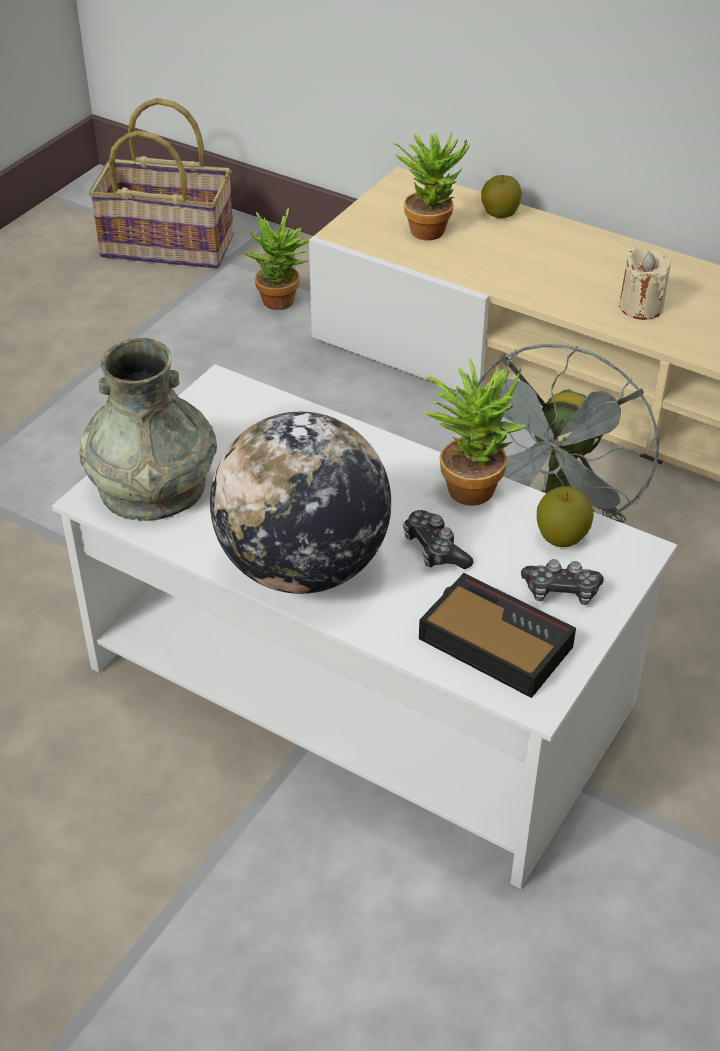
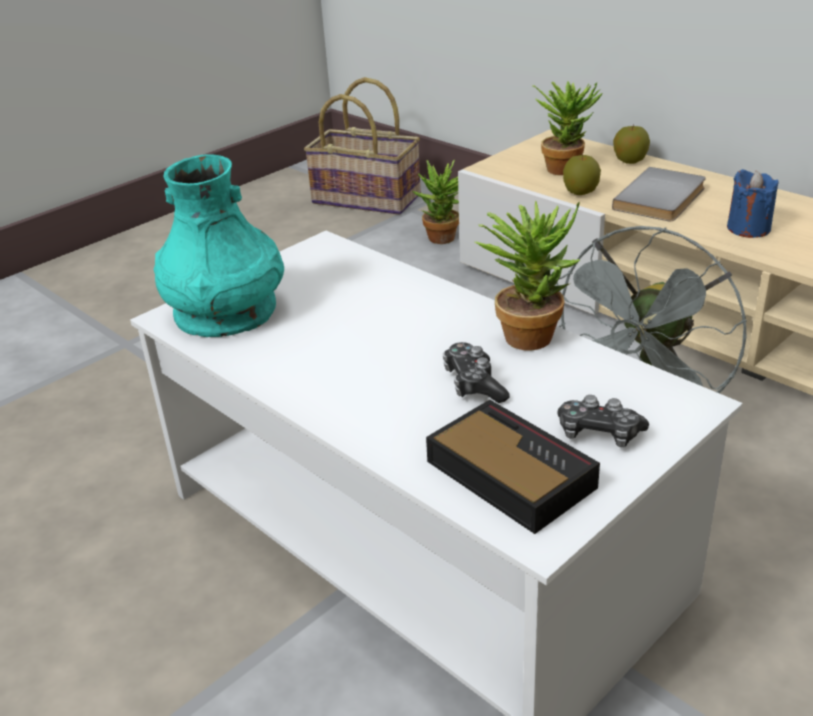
camera: 15 degrees right, 10 degrees down
(152, 485) = (226, 311): grey vase -> turquoise vase
(303, 567) = (334, 387): globe -> none
(546, 270) = (663, 199): none -> grey book
(561, 537) = (613, 385): apple -> apple (580, 192)
(641, 307) = (748, 228): beige candle -> blue candle

